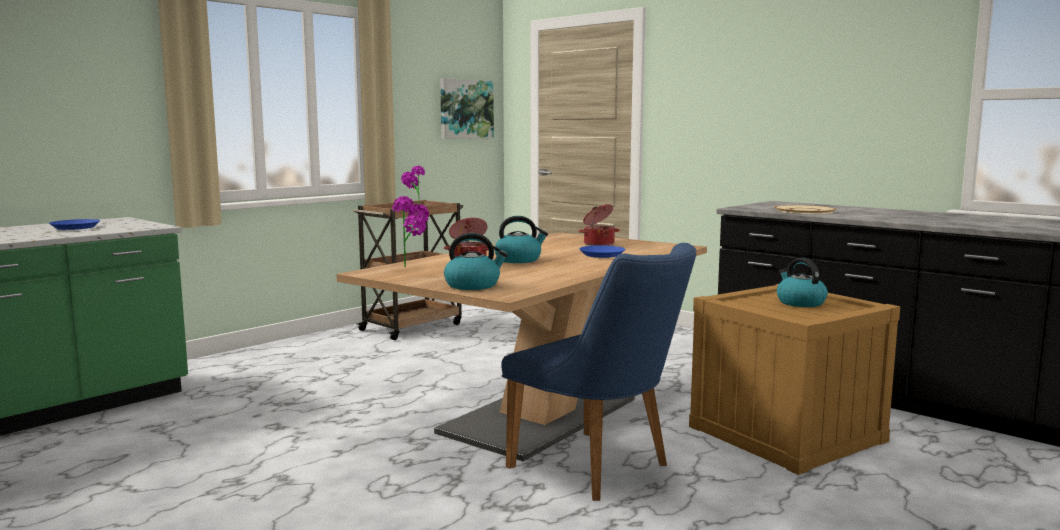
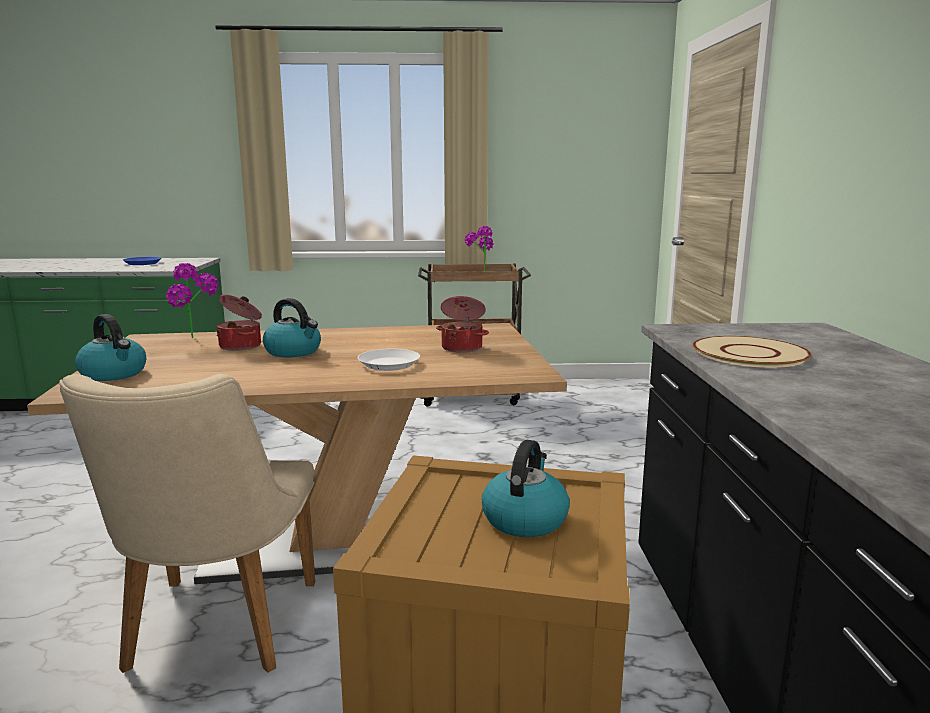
camera: 45 degrees right, 5 degrees up
(465, 109) = (602, 161): picture -> none
(601, 469) = (214, 635): blue chair -> beige chair
(602, 255) = (389, 364): blue plate -> white plate

